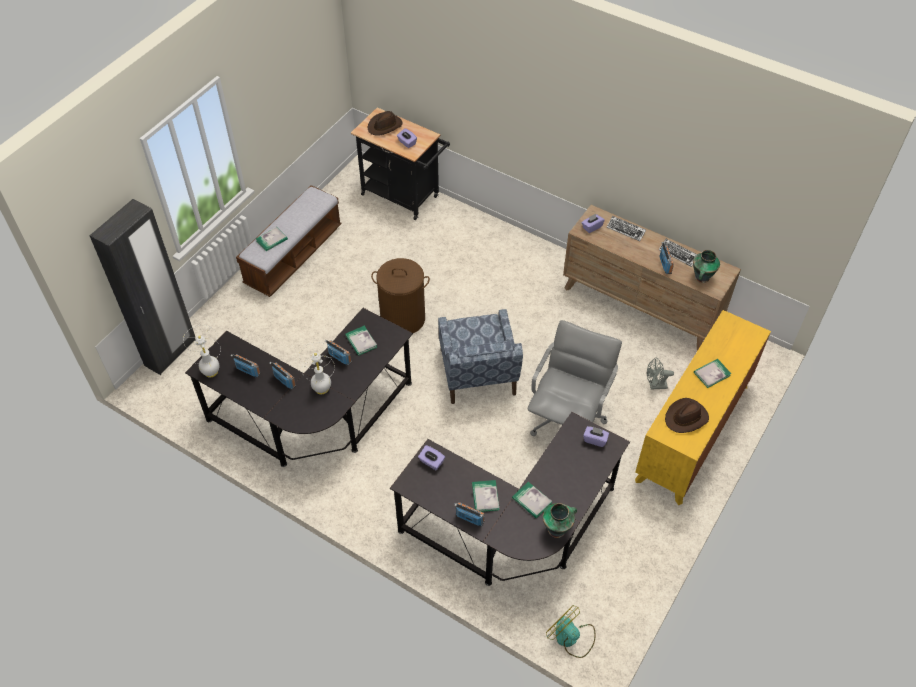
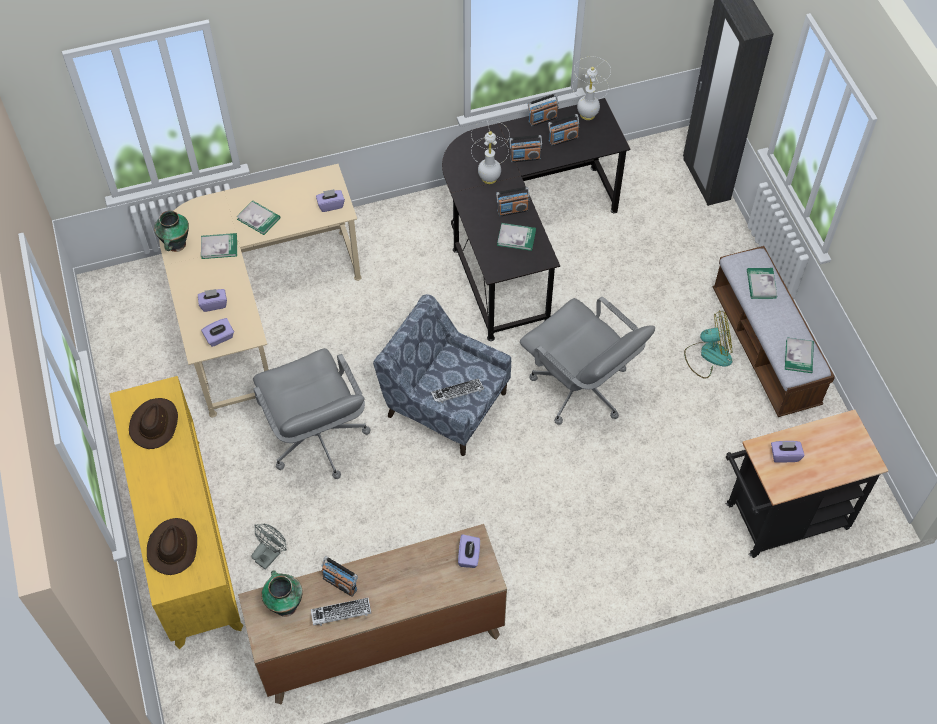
camera: 130 degrees right, 5 degrees up
(385, 126) = (839, 453): brown hat -> brown hat (173, 547)
(403, 318) = (580, 388): brown laundry basket -> grey office chair
(469, 518) = (252, 195): radio -> radio (542, 119)
(514, 531) = (256, 308): black desk -> beige desk
(571, 637) = (131, 279): fan -> fan (708, 355)
(576, 464) = (214, 304): none -> purple tissue box
(625, 230) = (430, 589): keyboard -> keyboard (457, 393)
(712, 374) = (170, 493): book -> book (799, 356)

